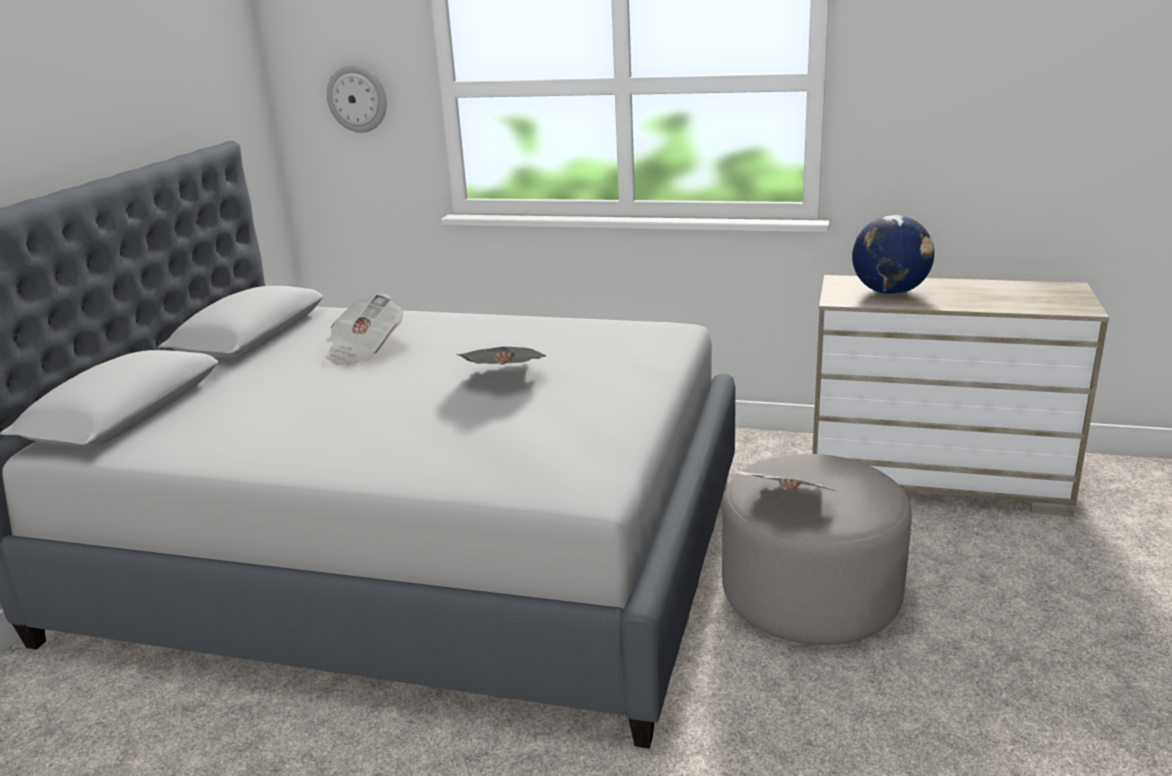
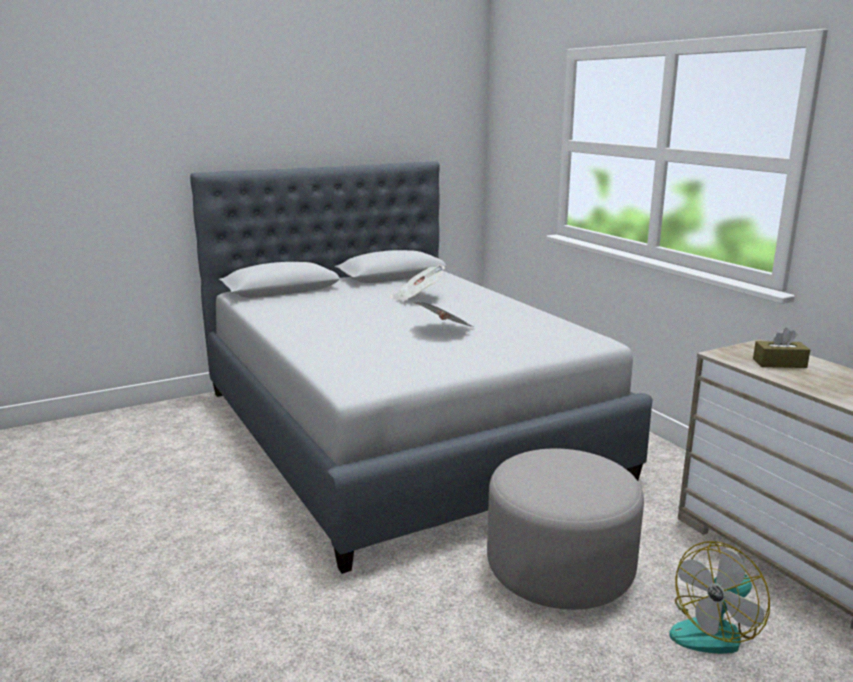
camera: 45 degrees right, 5 degrees down
(357, 98) = (523, 146): wall clock -> none
(788, 504) = (527, 474): newspaper -> none
(890, 292) = (779, 363): globe -> brown tissue box
(979, 571) = (715, 630): none -> fan

